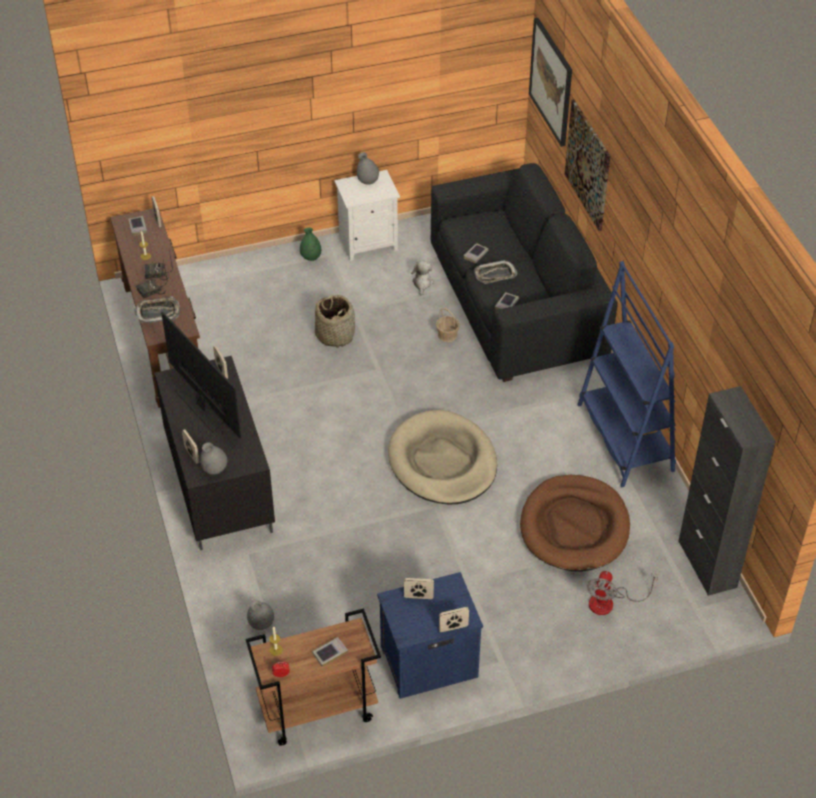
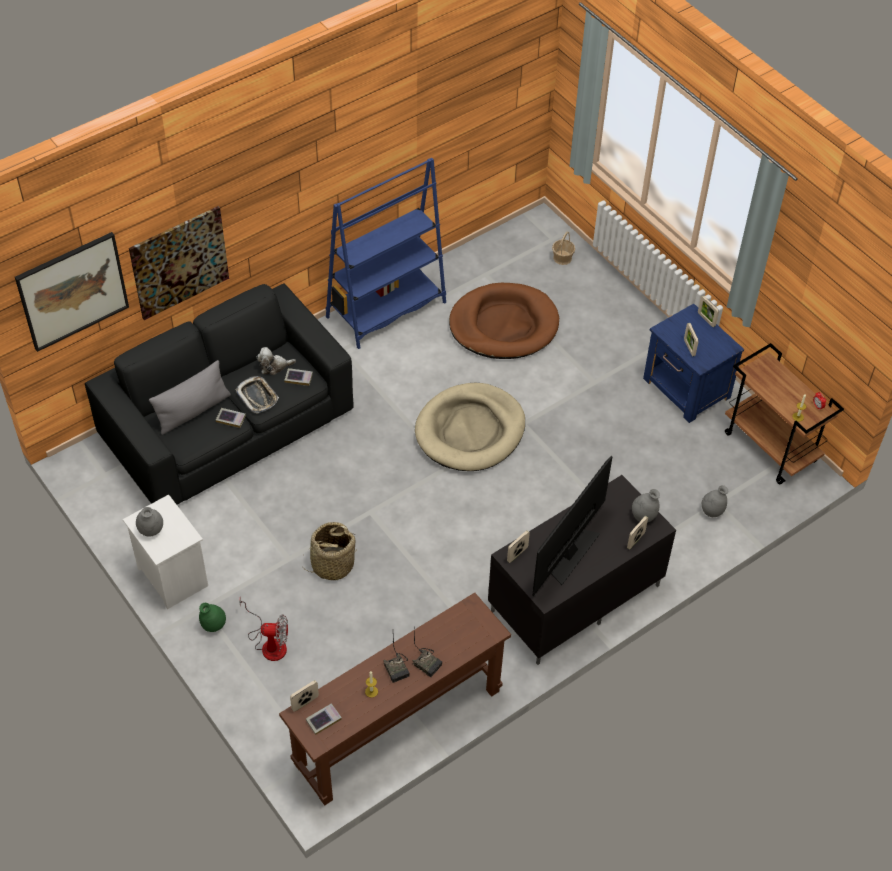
camera: 110 degrees left, 5 degrees up
(158, 312) = (457, 642): tray -> none
(330, 653) = (780, 381): book -> none
(422, 283) = (226, 509): plush toy -> plush toy (274, 366)
(447, 335) = (299, 468): basket -> basket (562, 258)
(495, 236) = (193, 411): none -> grey pillow
(609, 602) = (571, 290): fan -> fan (269, 643)
(707, 564) = (504, 239): black cabinet -> none

